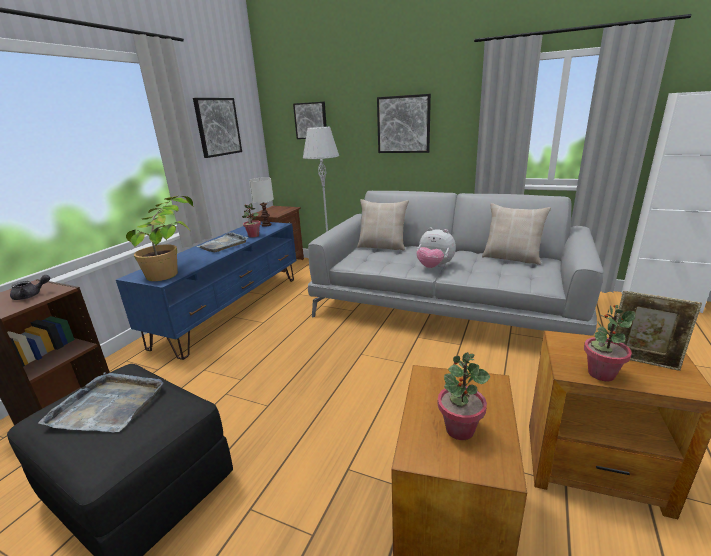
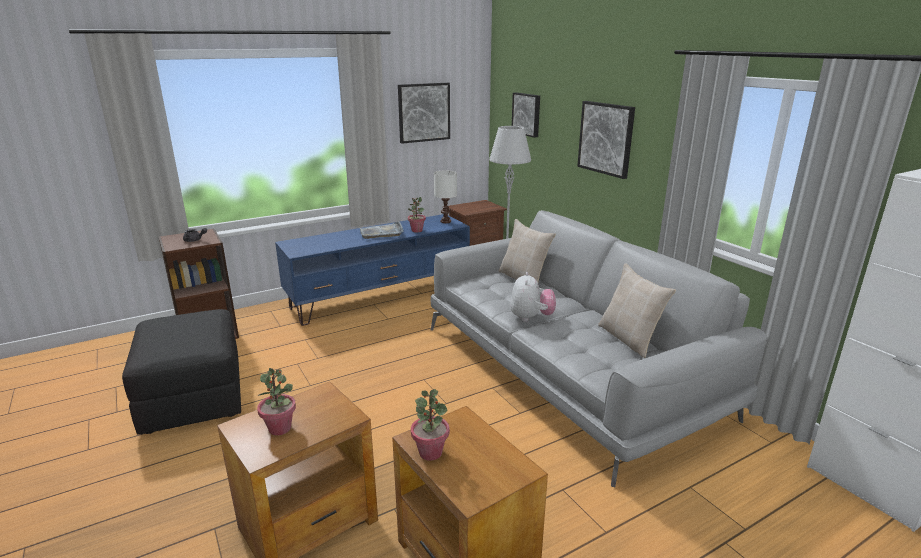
camera: 35 degrees right, 0 degrees up
(109, 405) = (182, 330): grey tray -> none
(174, 269) = (317, 246): potted plant -> none
(434, 267) = (531, 318): plush toy -> plush toy turned 150 degrees counterclockwise
(642, 361) = (482, 464): picture frame -> none

